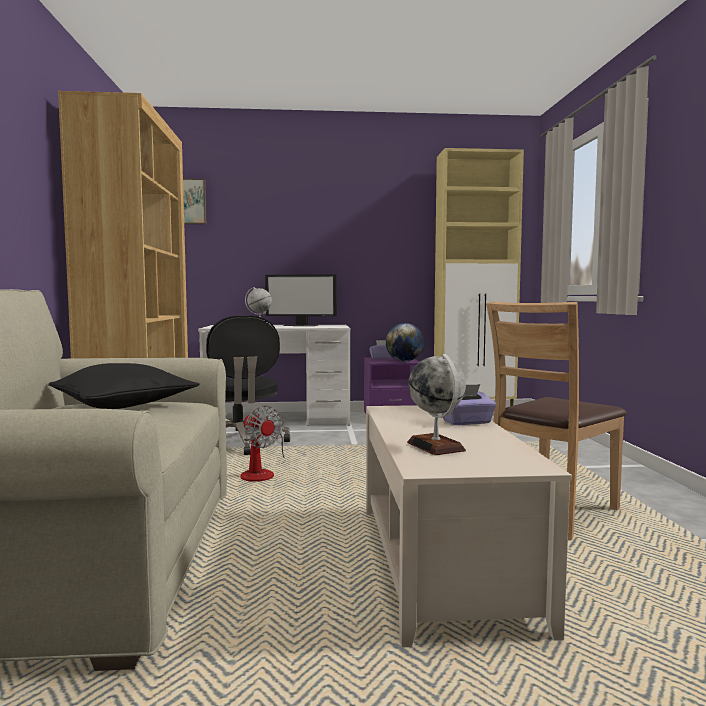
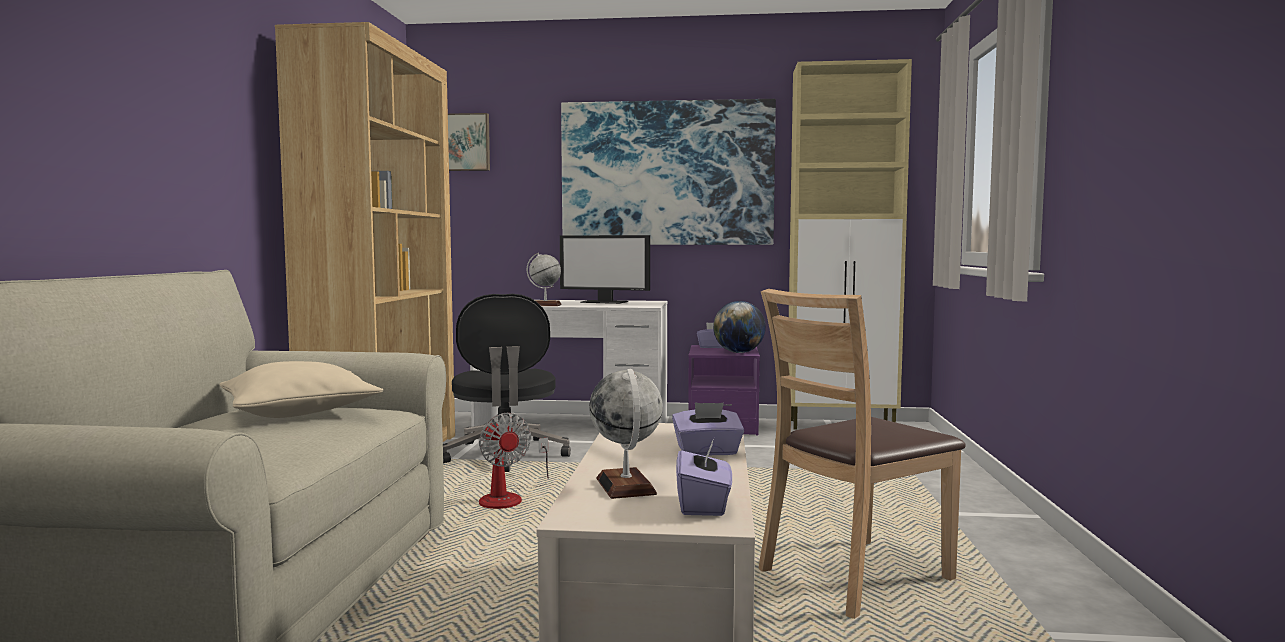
camera: 10 degrees right, 0 degrees up
(124, 405) = (300, 412): black pillow -> beige pillow
(344, 229) = (667, 173): none -> picture
(509, 456) = (703, 505): none -> purple tissue box

